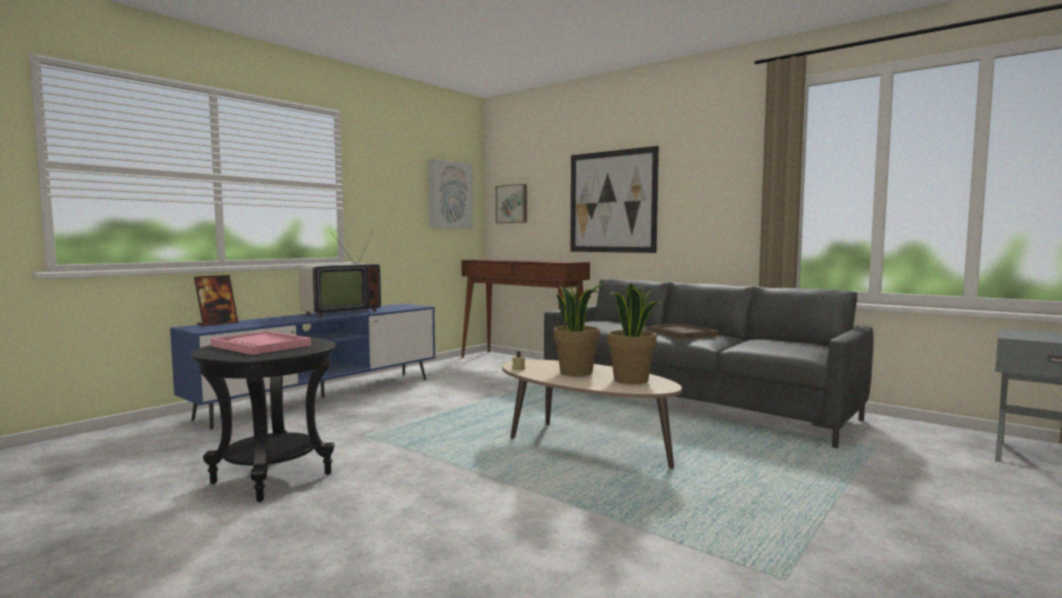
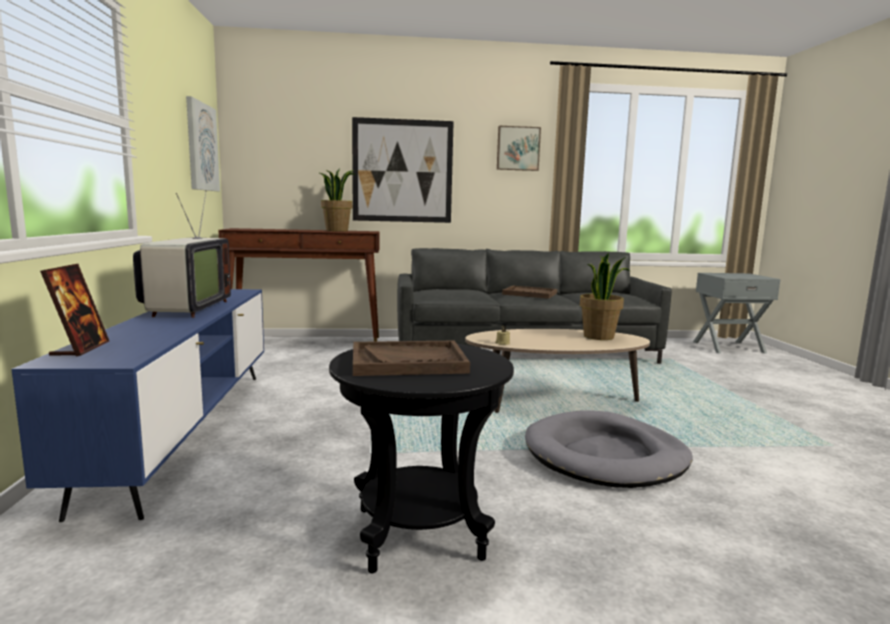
camera: 45 degrees left, 5 degrees up
(261, 345) = (408, 361): pink tray -> brown tray
(499, 490) = (605, 455): none -> grey dog bed
(512, 204) = (267, 164): picture -> picture (518, 148)
(577, 372) = (548, 338): potted plant -> potted plant (337, 230)

